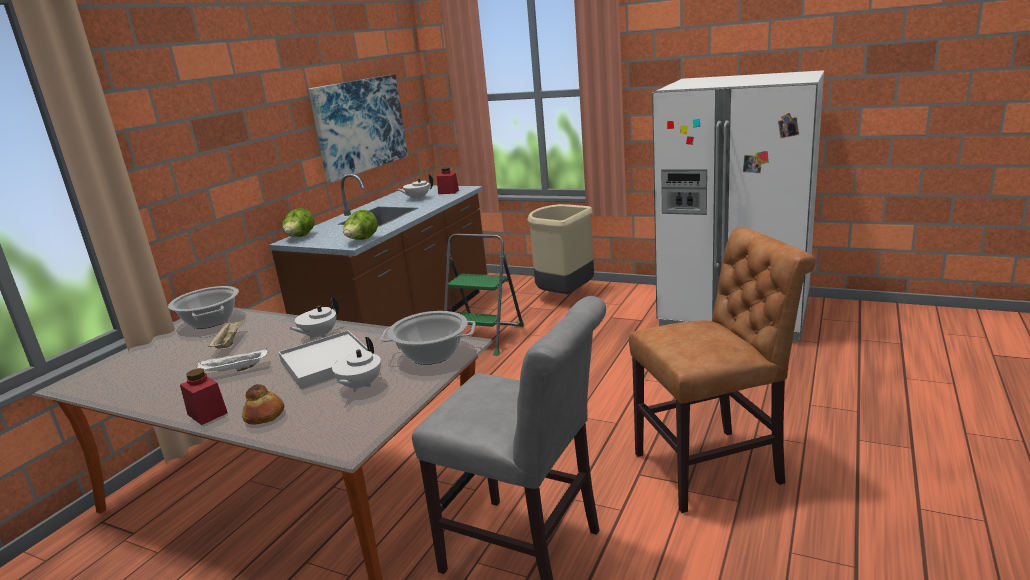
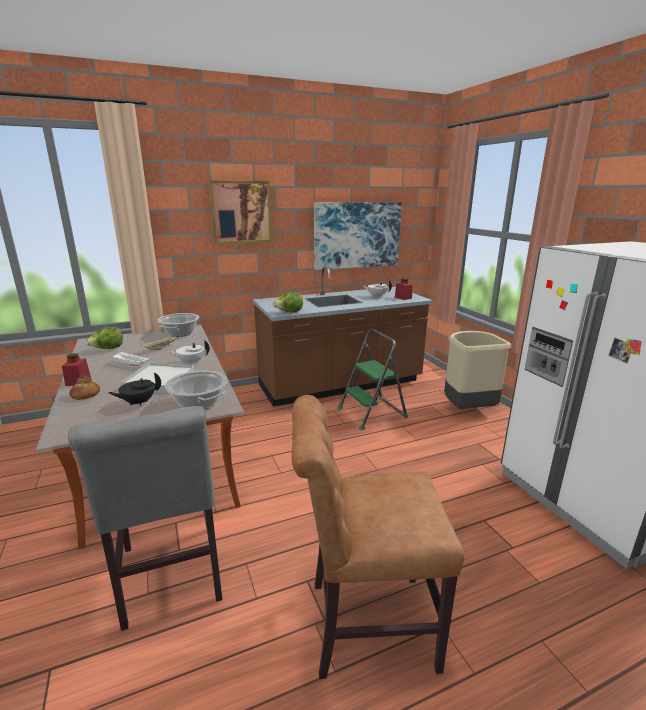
camera: 40 degrees right, 0 degrees up
(228, 116) = (241, 212): none -> picture
(300, 237) = (272, 300): lettuce -> lettuce (107, 349)
(360, 386) = (138, 402): white teapot -> black teapot
(714, 467) = (363, 624): brown chair -> brown chair turned 150 degrees clockwise

